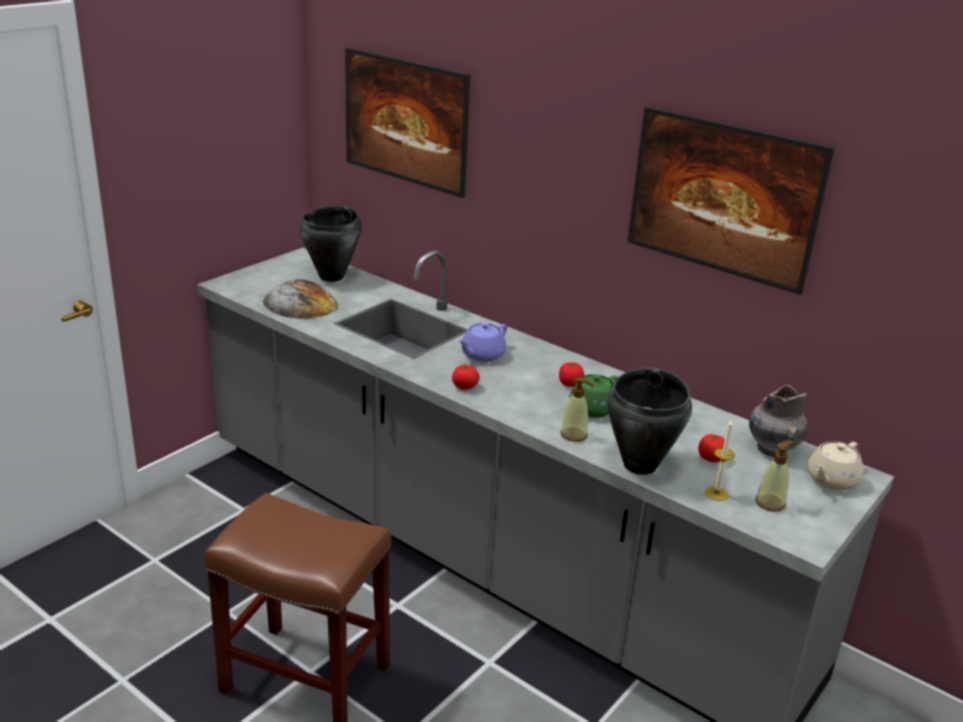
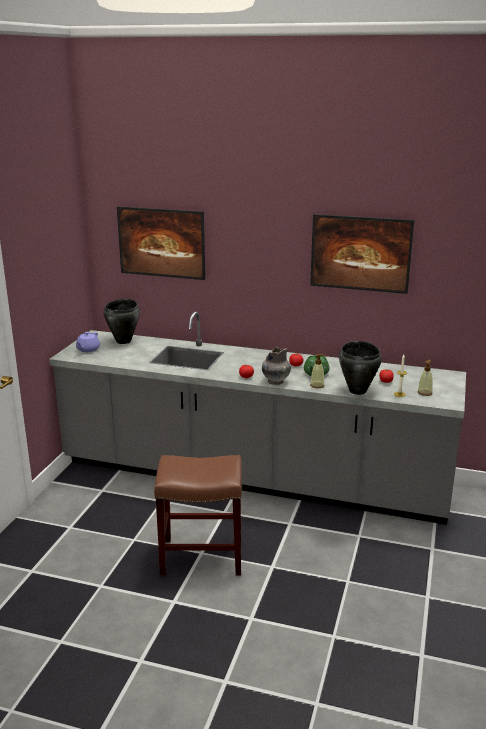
camera: 20 degrees left, 5 degrees down
(300, 304) = (120, 357): bread -> none
(482, 355) = (241, 361): purple teapot -> purple teapot (88, 349)
(771, 449) = (408, 372): grey vase -> grey vase (275, 381)
(831, 480) = (442, 379): beige teapot -> none

